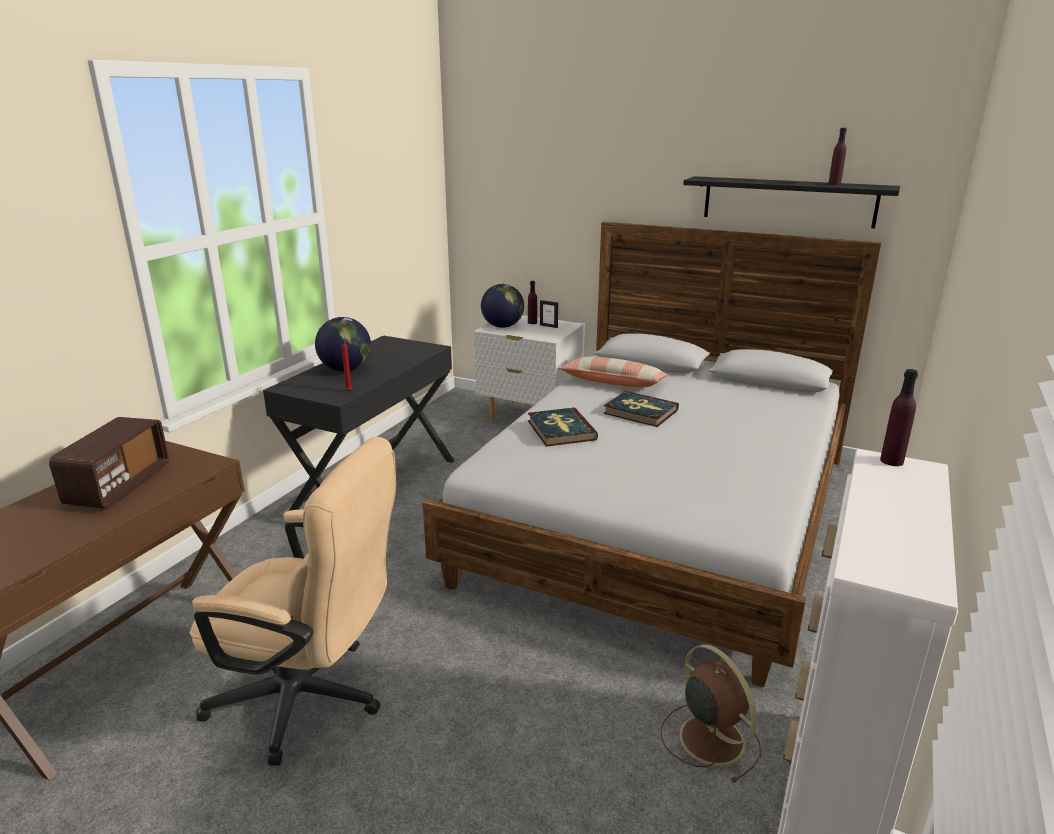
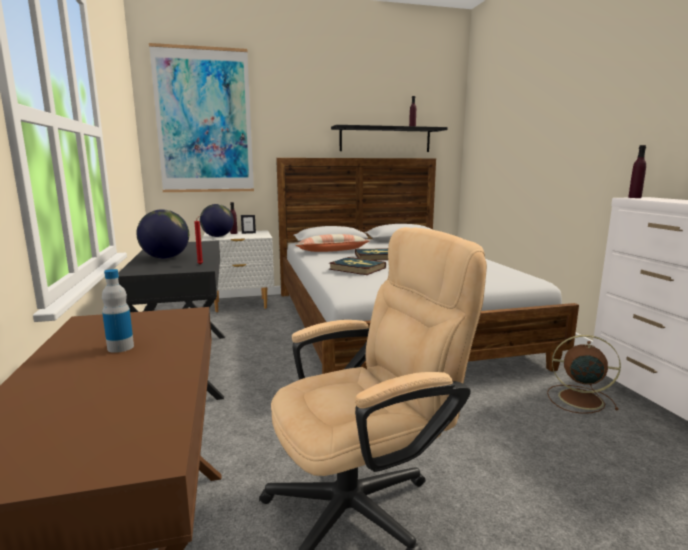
camera: 40 degrees left, 10 degrees down
(119, 486) = (120, 347): radio -> bottle
(518, 165) = (204, 121): none -> picture

